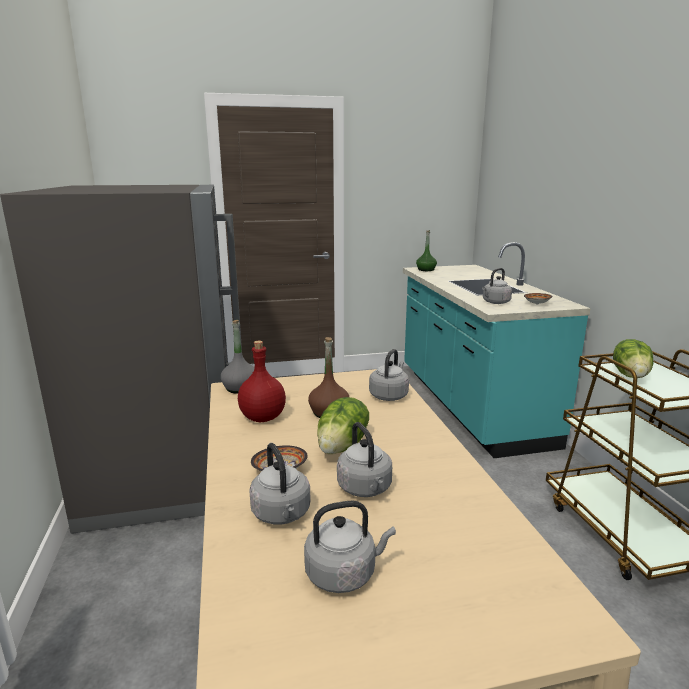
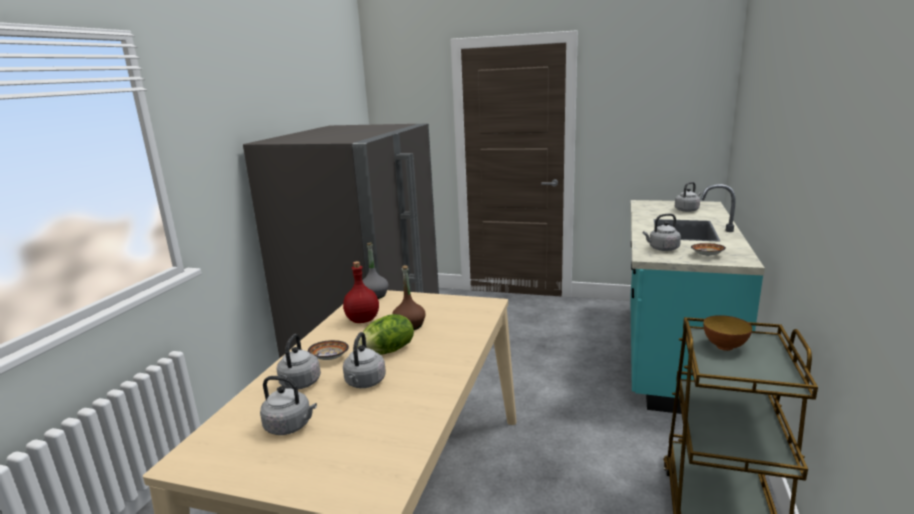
camera: 30 degrees right, 0 degrees up
(389, 395) = (470, 321): grey kettle -> grey kettle (687, 210)
(426, 270) = (650, 204): green bottle -> none
(631, 375) = (724, 347): lettuce -> bowl

